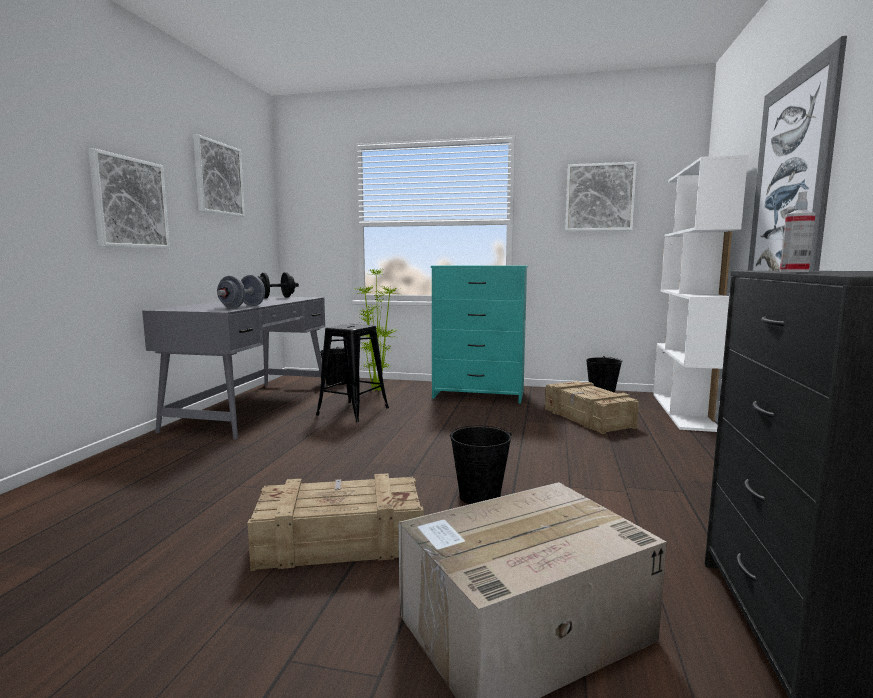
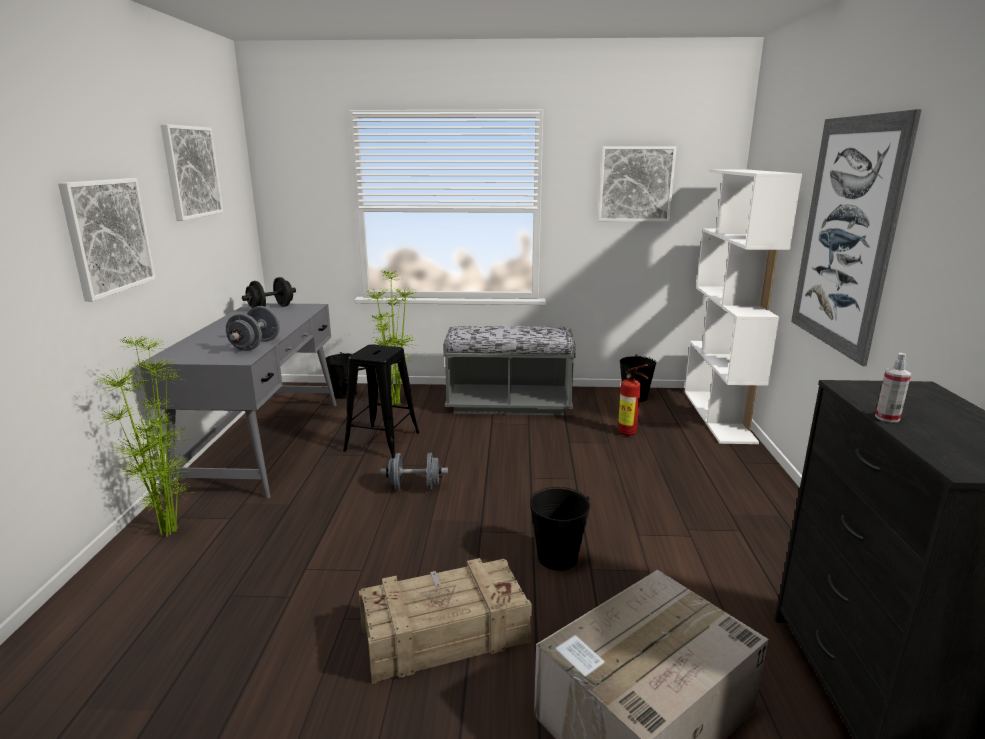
camera: 10 degrees left, 10 degrees up
(144, 454) = (172, 532): none -> potted plant
(366, 440) = (414, 487): none -> grey dumbbell
(478, 395) = (509, 404): turquoise dresser -> grey bench
(588, 418) = (629, 433): crate -> fire extinguisher

